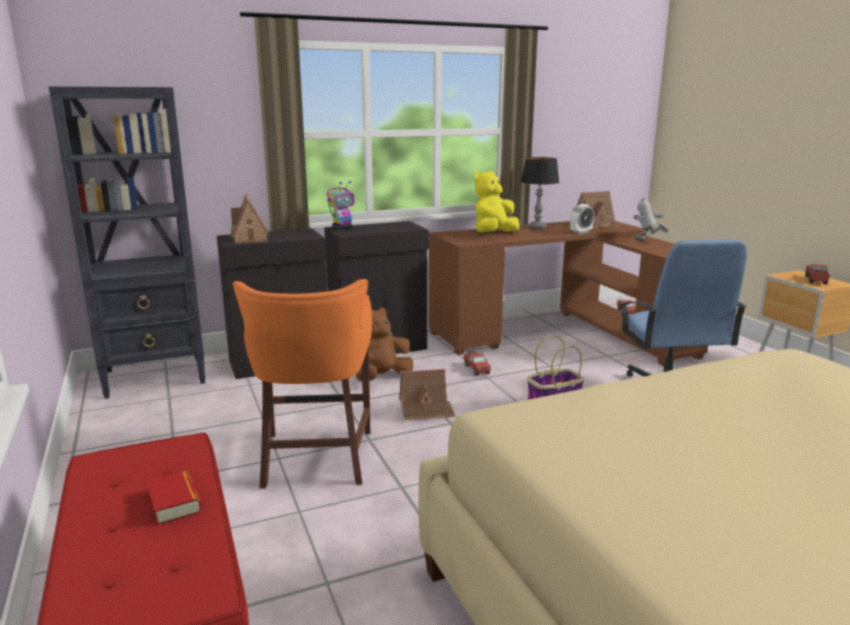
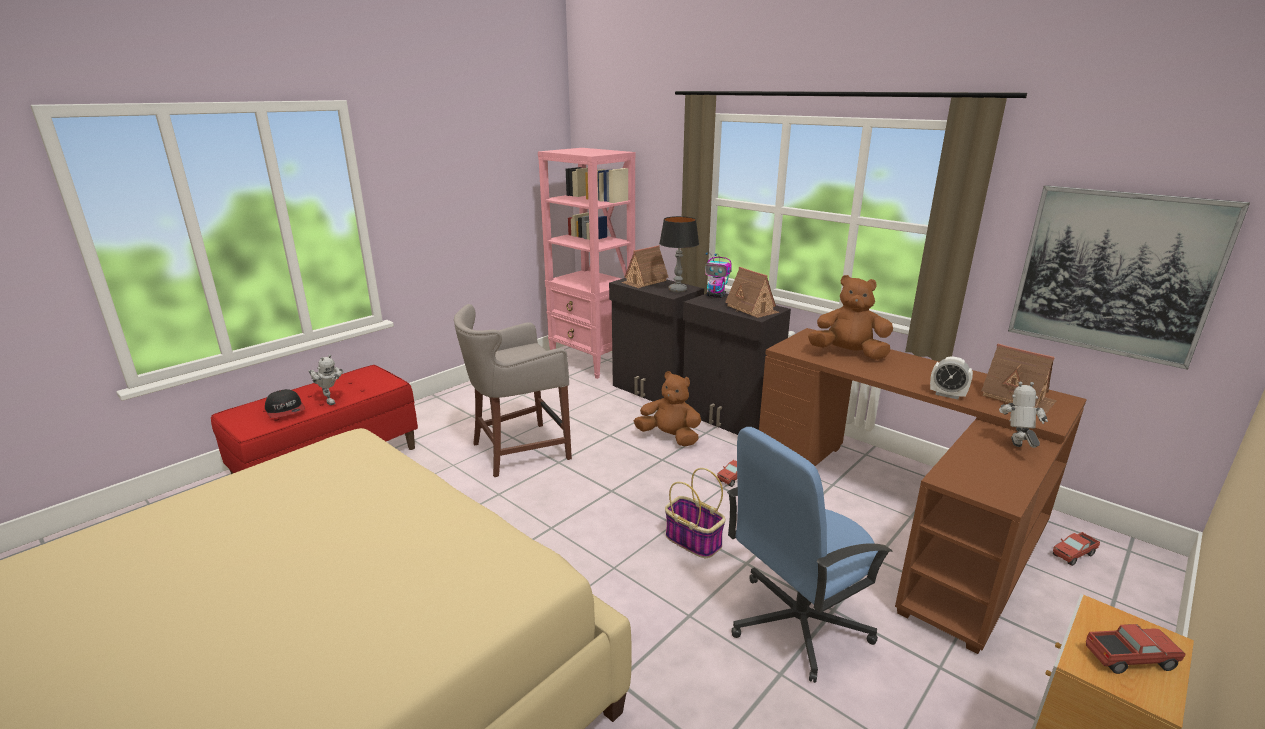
camera: 65 degrees right, 5 degrees up
(156, 377) = (592, 362): black bookcase -> pink bookcase
(156, 552) = (285, 410): none -> cap
(174, 502) = (329, 400): book -> toy robot
(315, 460) = (517, 450): orange stool -> grey stool
(426, 411) = (624, 473): toy house -> toy house (752, 309)
(493, 234) = (848, 354): yellow plush toy -> brown plush toy
(537, 227) = (927, 368): table lamp -> table lamp (677, 290)
(590, 140) = (1115, 273): none -> picture

